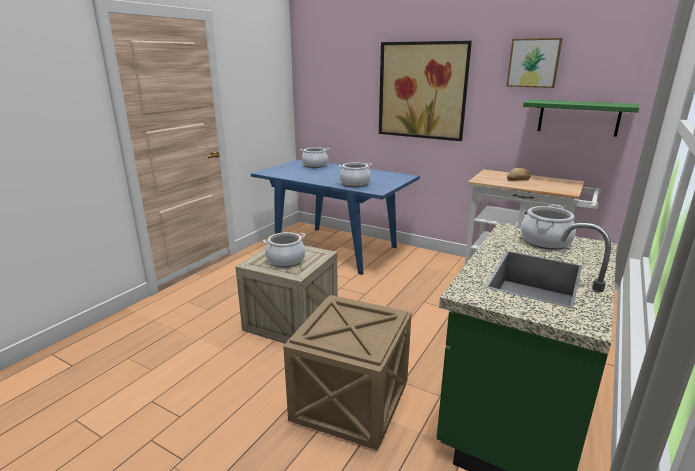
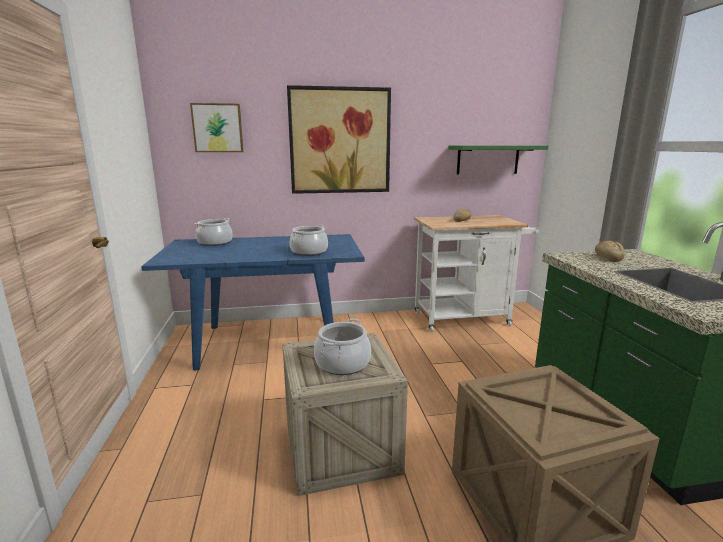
camera: 40 degrees left, 5 degrees down
(533, 63) = (448, 111): picture -> picture (218, 128)
(545, 242) = (608, 258): cooking pot -> bread

